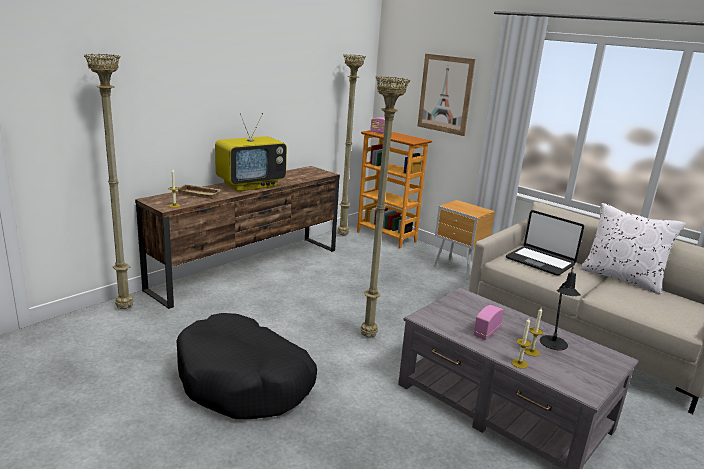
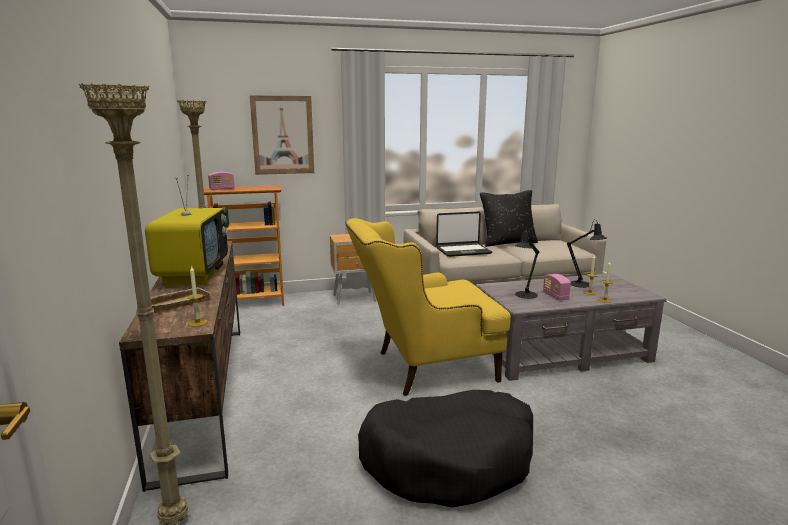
camera: 55 degrees left, 5 degrees down
(369, 336) = (423, 368): beige floor lamp -> yellow armchair
(462, 315) = (524, 295): none -> black table lamp
(622, 278) = (507, 242): white pillow -> black pillow

